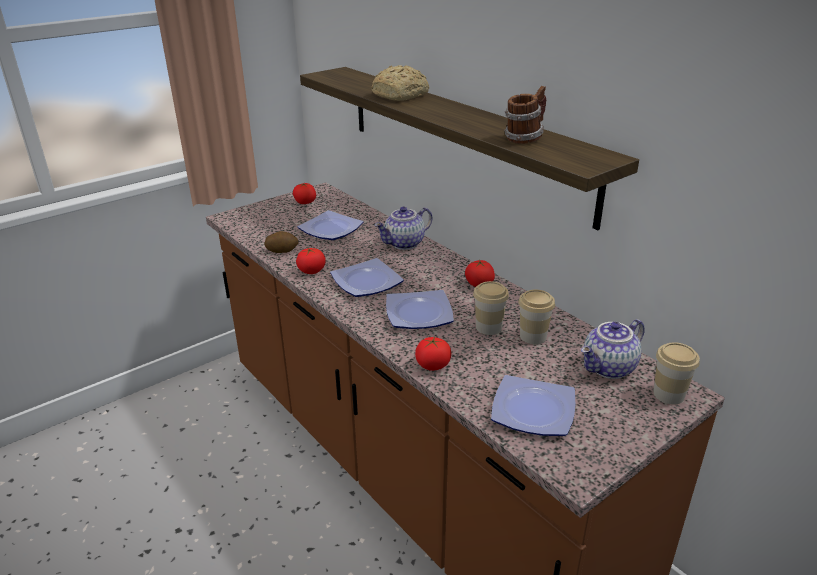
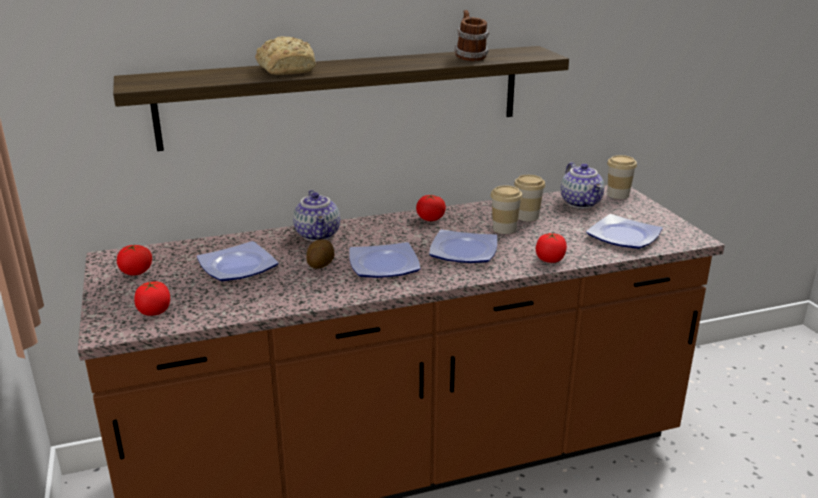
camera: 70 degrees left, 5 degrees down
(282, 251) = (261, 302): potato -> potato (320, 264)
(312, 271) = (332, 290): tomato -> tomato (154, 311)

